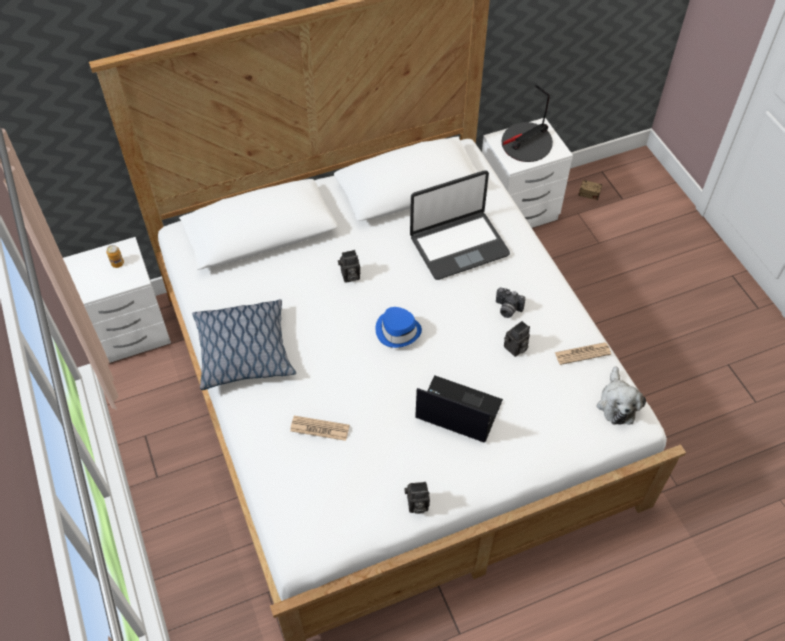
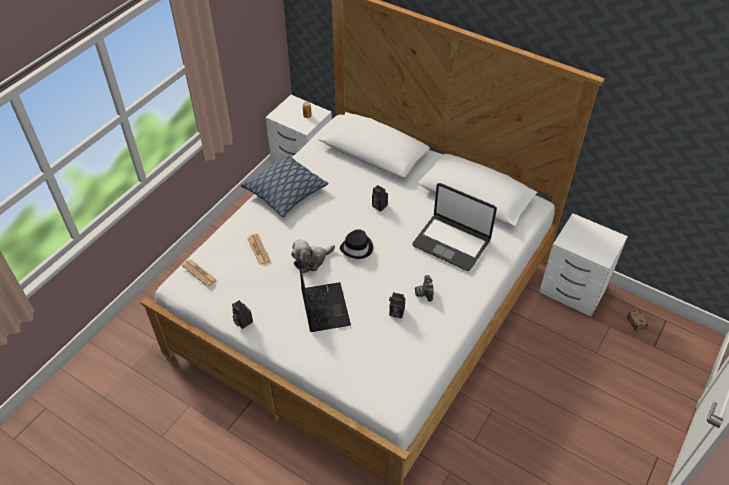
camera: 55 degrees right, 5 degrees down
(398, 331) = (357, 248): blue hat -> black hat
(526, 144) = (590, 238): table lamp -> none
(582, 353) = (424, 351): newspaper -> newspaper (199, 273)
(617, 403) = (400, 390): plush toy -> plush toy (311, 260)

